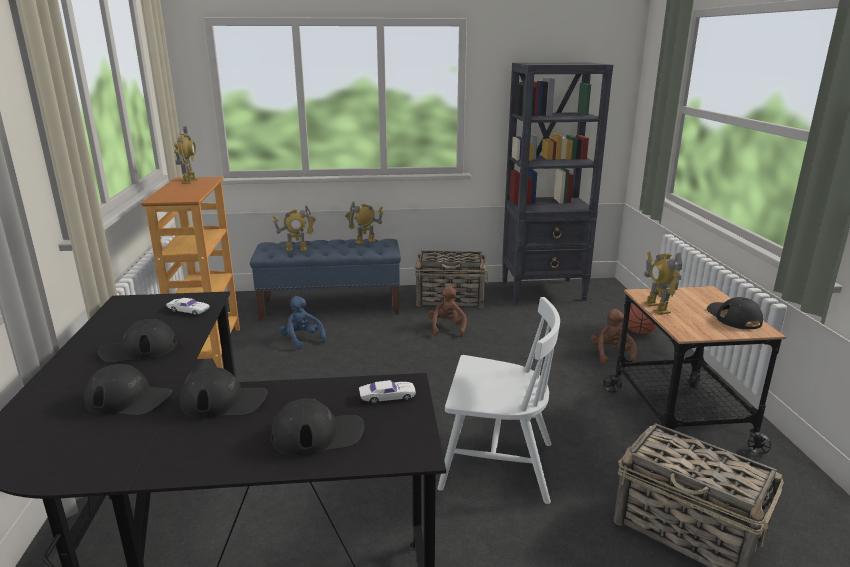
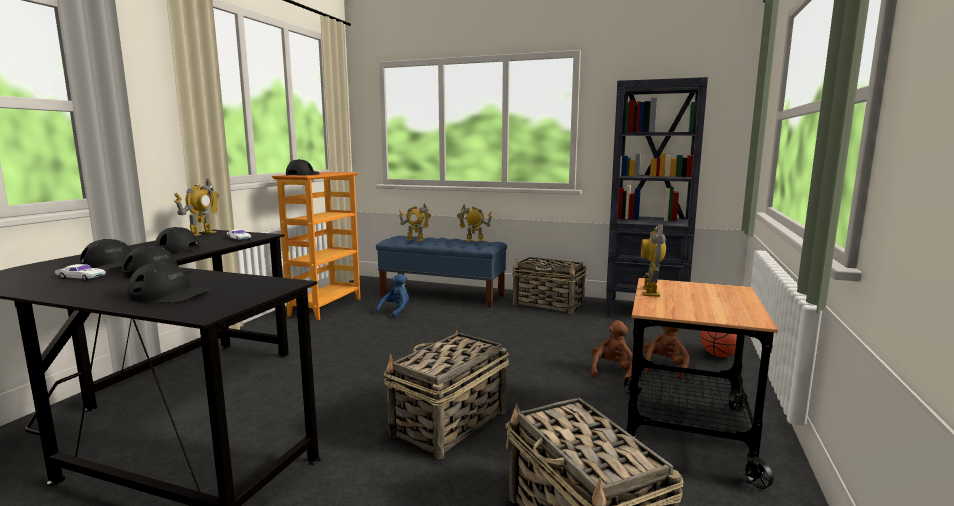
camera: 25 degrees right, 10 degrees down
(189, 181) = (330, 172): toy robot -> toy robot (202, 233)
(302, 339) = (396, 311): blue plush toy -> blue plush toy turned 45 degrees clockwise
(387, 396) = (259, 286): white toy car -> white toy car (81, 277)
(447, 328) = (521, 322): brown plush toy -> brown plush toy (612, 372)
(496, 465) = (448, 423): white chair -> basket
(733, 317) = (732, 308): black cap -> black cap (303, 174)

